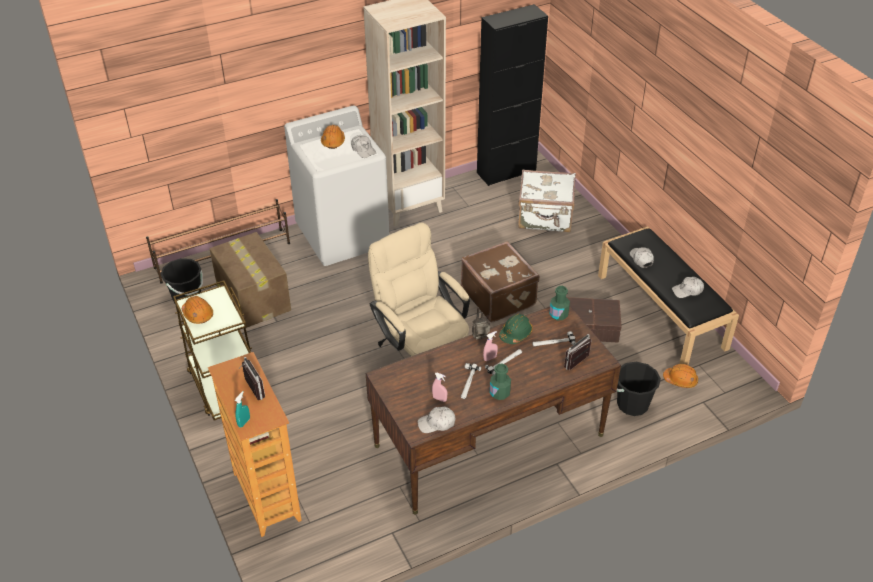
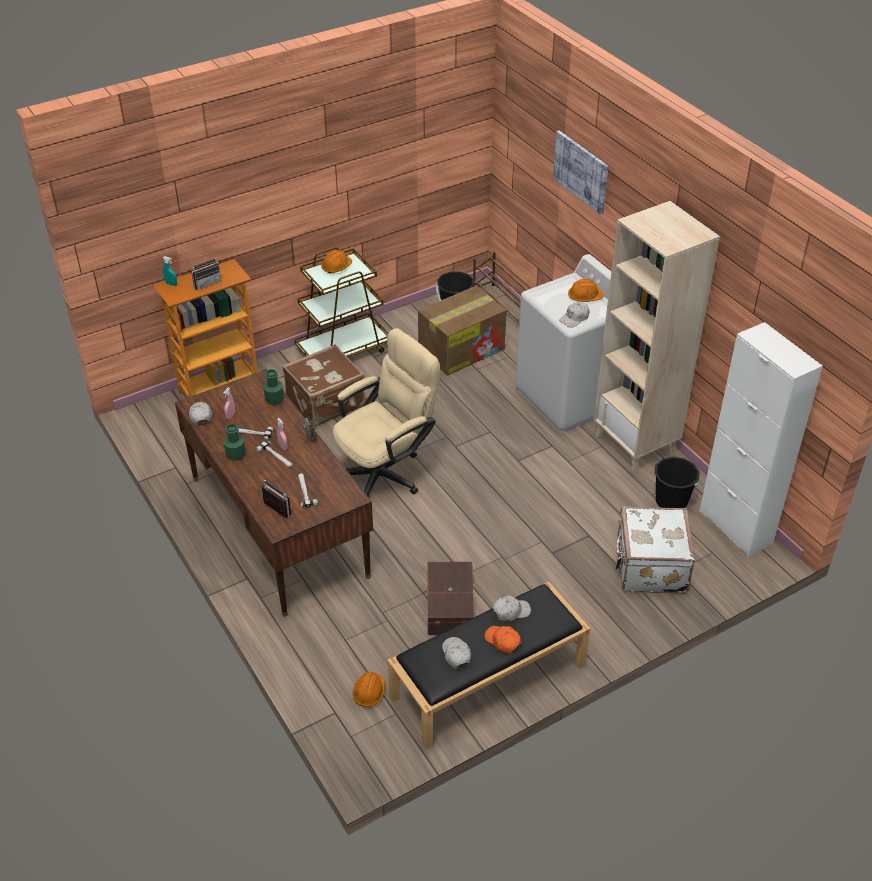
camera: 85 degrees right, 0 degrees up
(247, 65) = (581, 171): none -> picture
(499, 296) = (491, 527): brown suitcase -> brown suitcase (327, 403)
(506, 172) = (735, 527): black cabinet -> white cabinet
(515, 333) = (318, 464): green hard hat -> none
(558, 314) = (348, 495): green bottle -> green bottle (274, 399)
(632, 404) = (329, 644): black bucket -> black bucket (671, 501)
(671, 266) = (503, 641): none -> orange cap

